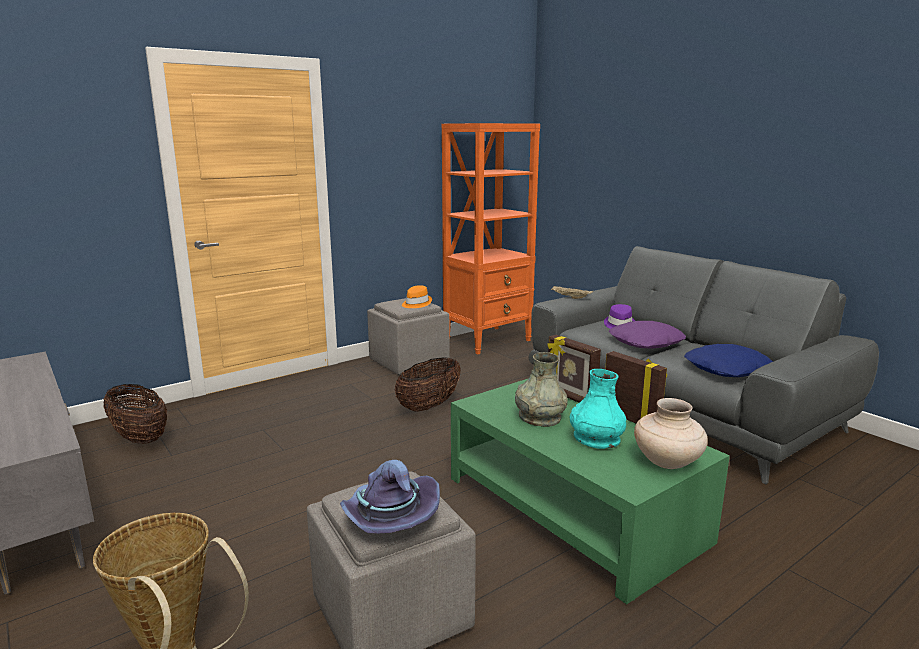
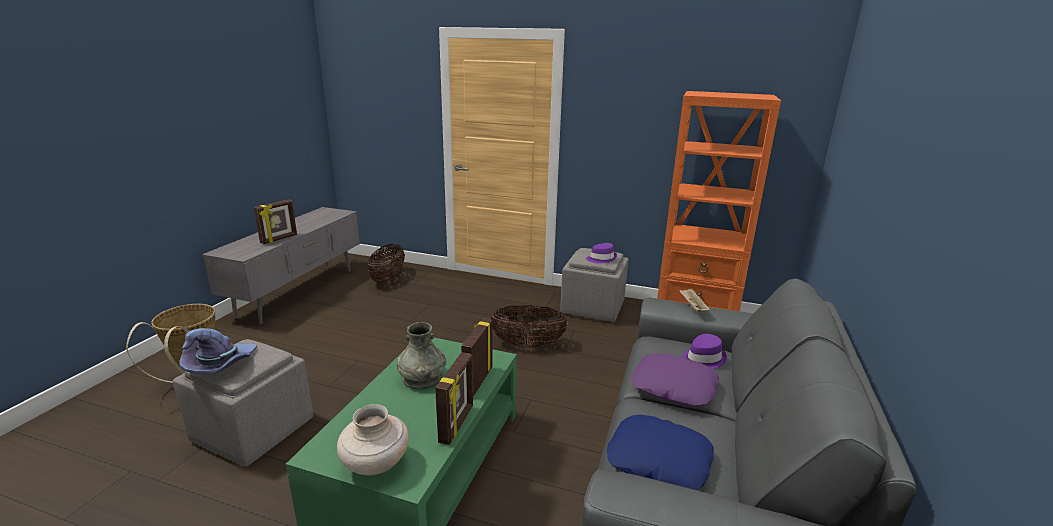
camera: 55 degrees right, 5 degrees up
(39, 411) = (279, 239): none -> picture frame
(416, 304) = (601, 259): orange hat -> purple hat
(596, 439) = (398, 415): turquoise vase -> none

